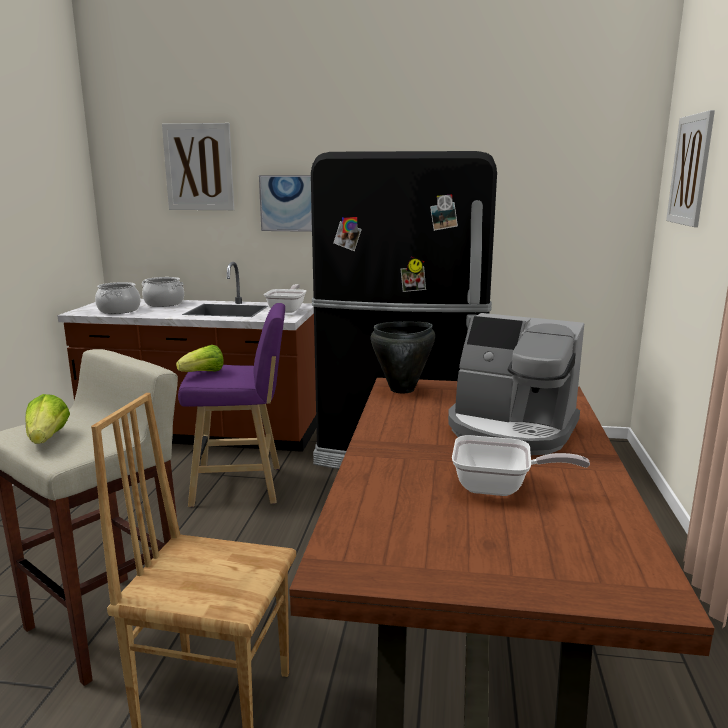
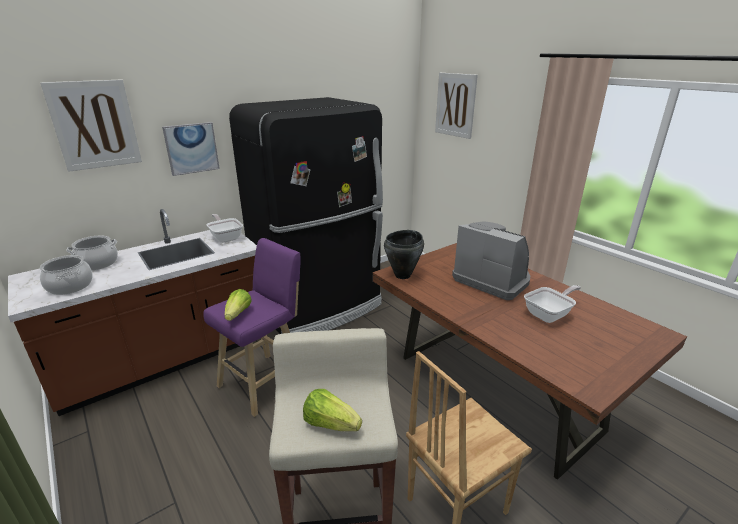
camera: 45 degrees left, 10 degrees up
(511, 430) = (492, 280): coffee machine -> coffee machine turned 120 degrees counterclockwise

